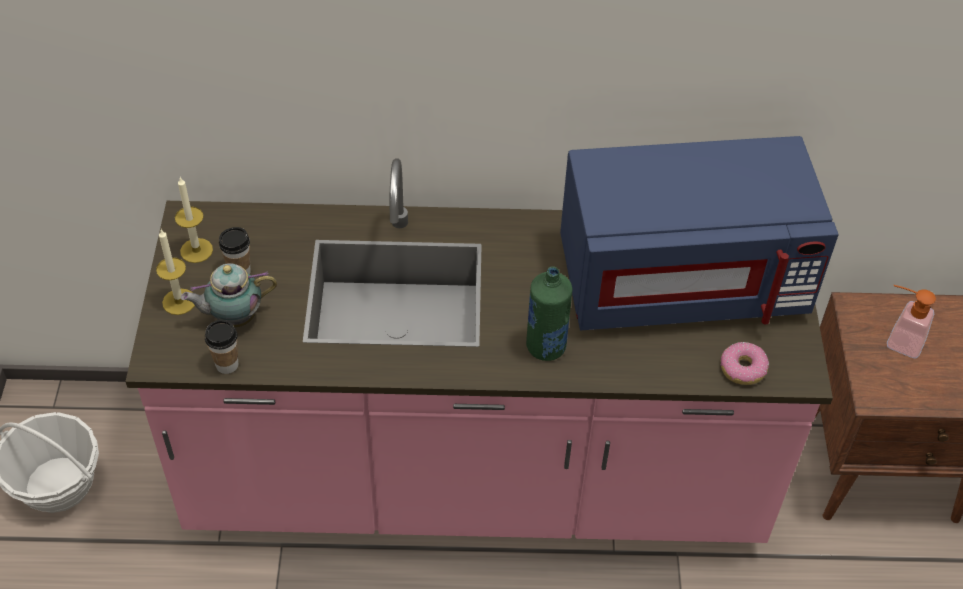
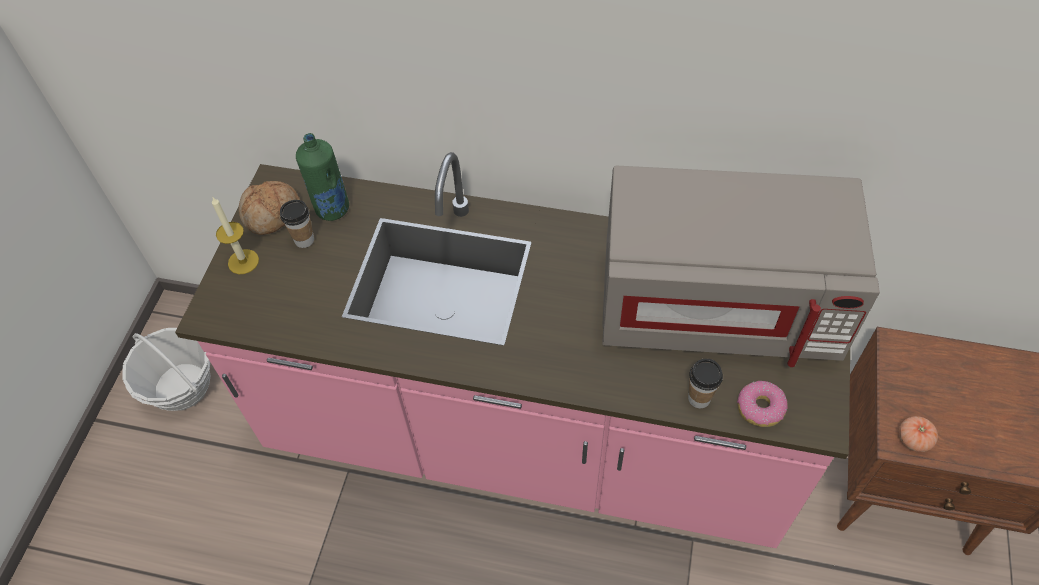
camera: 15 degrees right, 5 degrees up
(196, 250) = (272, 214): candle -> bread
(227, 365) = (268, 329): cup -> cup (699, 398)
(233, 318) = (286, 284): teapot -> none
(545, 347) = (567, 355): green bottle -> green bottle (332, 209)
(682, 280) = (718, 304): blue microwave -> grey microwave
(886, 393) = (913, 439): none -> tomato
(898, 340) = (935, 386): soap dispenser -> none

